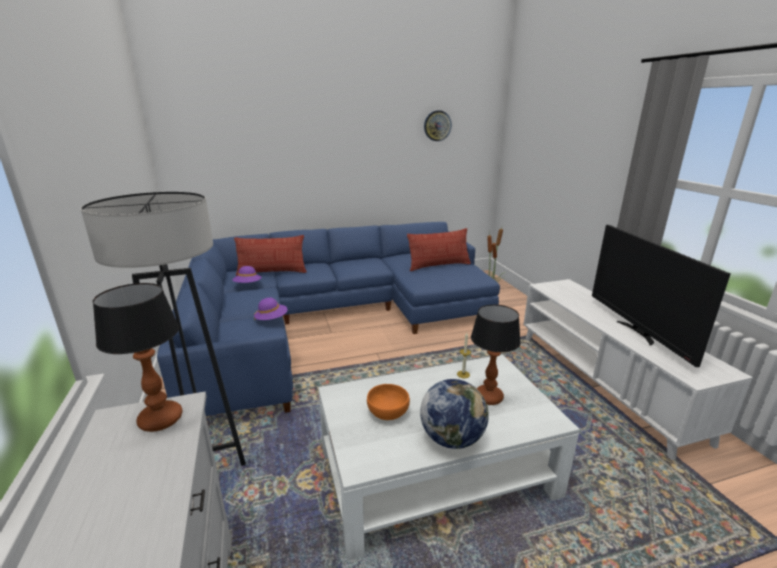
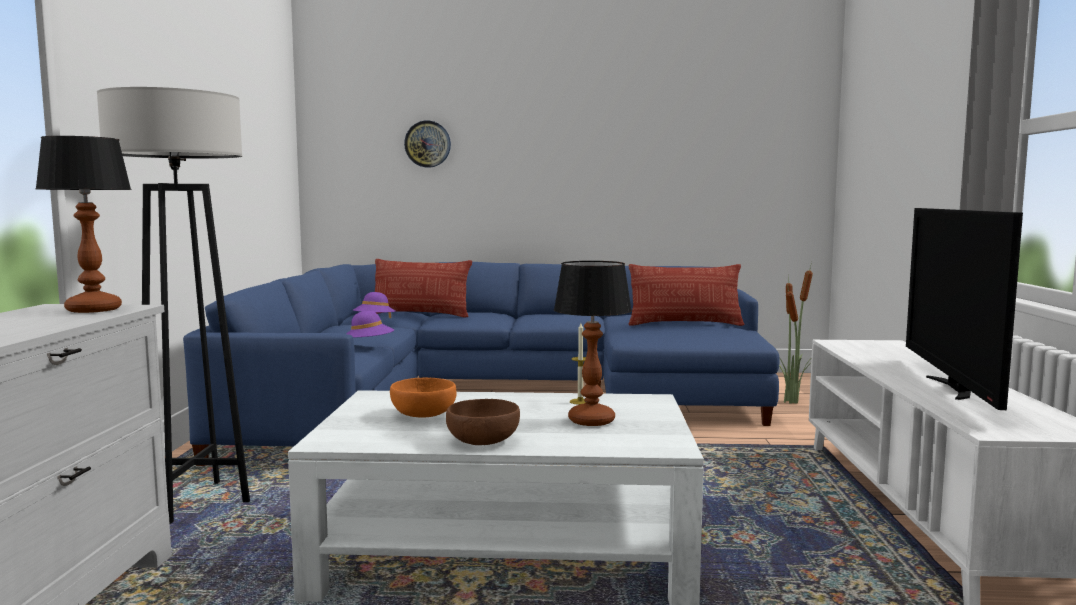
camera: 20 degrees right, 15 degrees down
(437, 125) = (715, 112): wall clock -> wall clock (427, 144)
(452, 438) = (484, 440): globe -> brown bowl

